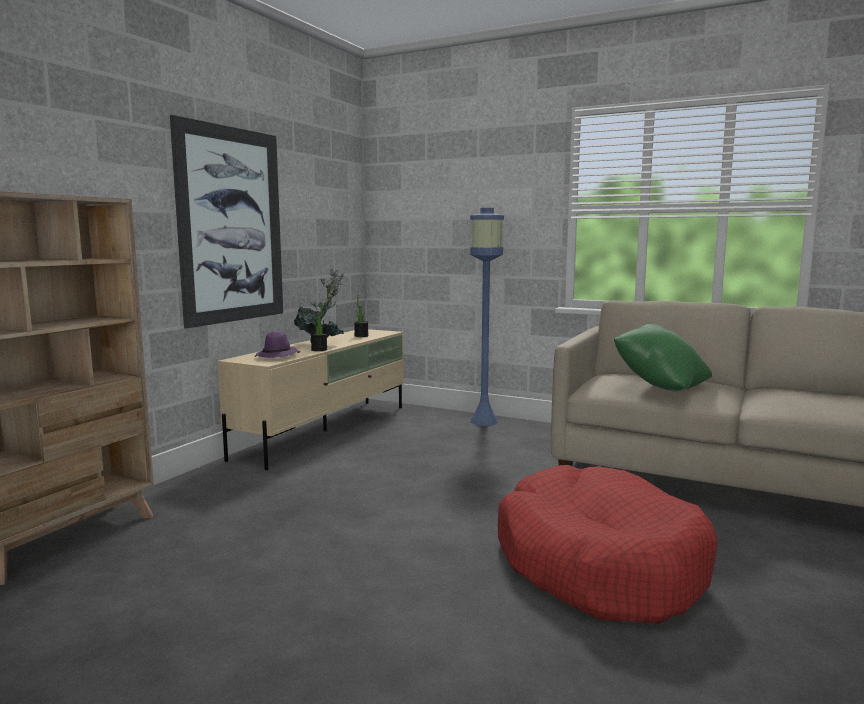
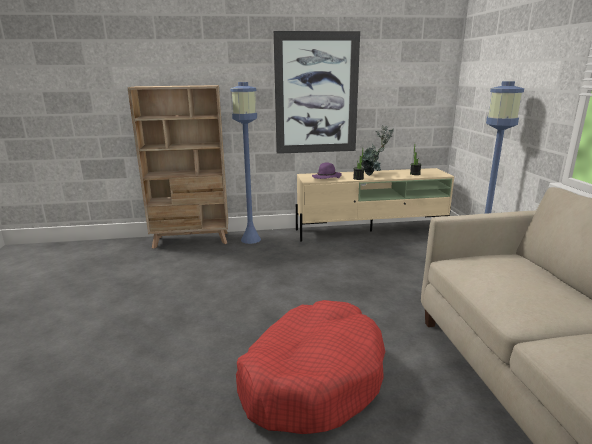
camera: 55 degrees right, 10 degrees up
(183, 495) = (251, 239): none -> blue floor lamp
(660, 387) = (504, 283): green pillow -> none

